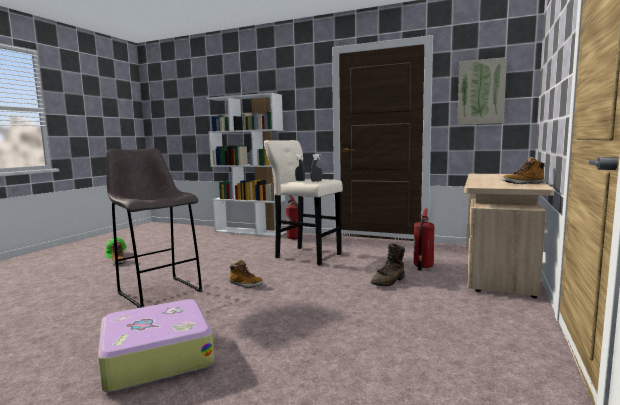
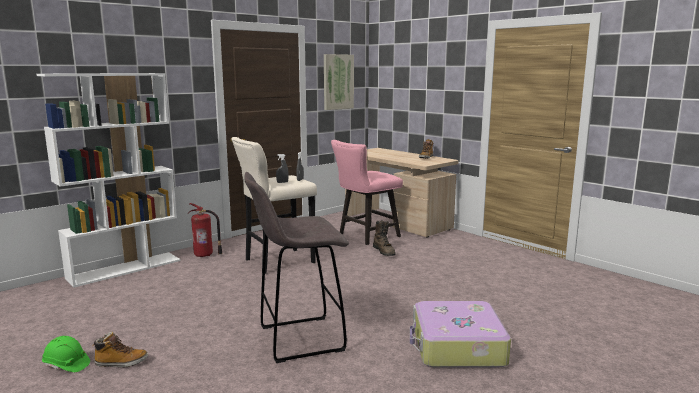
camera: 65 degrees left, 5 degrees up
(245, 284) = (329, 297): boot -> none
(422, 266) = (365, 236): fire extinguisher -> pink chair

